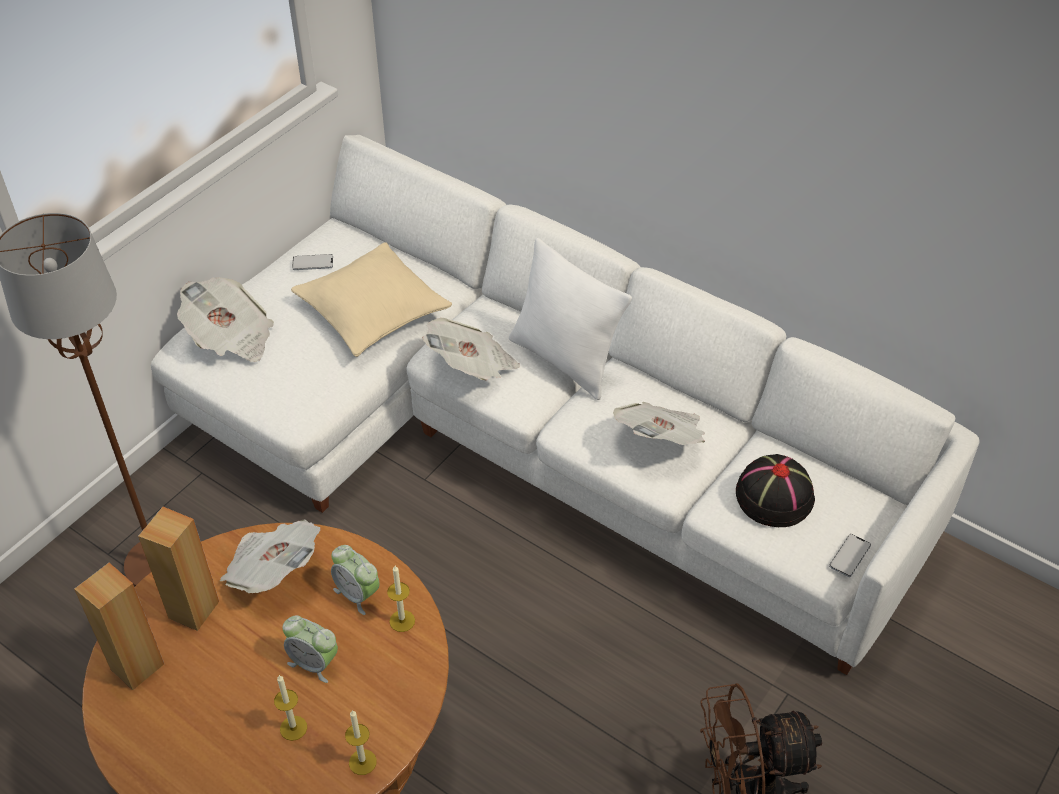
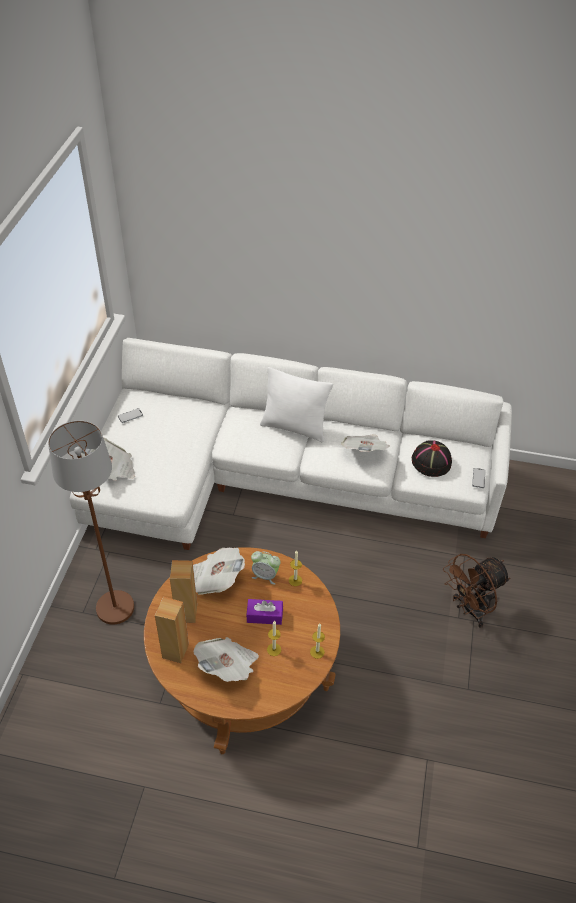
camera: 25 degrees left, 0 degrees up
(314, 663) = (264, 615): alarm clock -> purple tissue box
(372, 310) = (179, 432): beige pillow -> none
(472, 367) = (250, 445): newspaper -> newspaper (228, 667)

